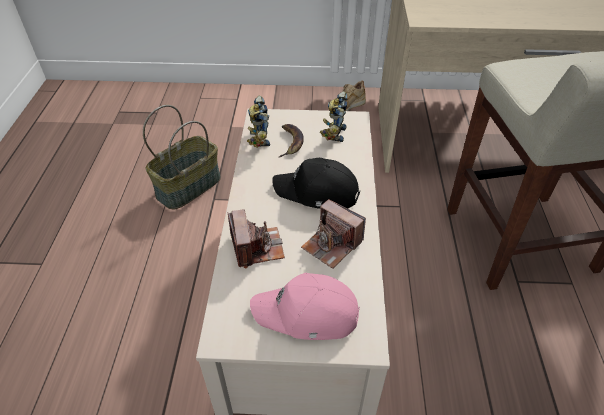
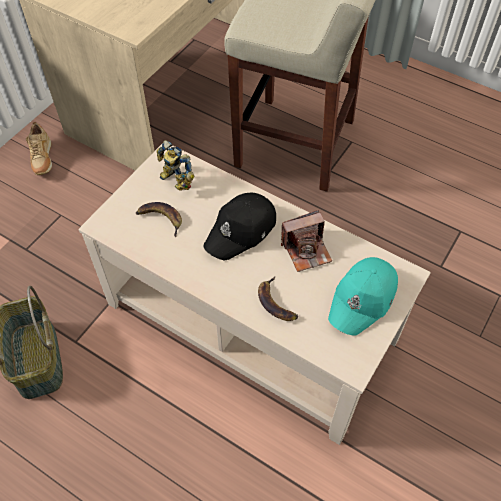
camera: 60 degrees left, 10 degrees up
(257, 139) = (136, 242): toy robot -> none
(257, 247) = (276, 303): camera -> banana
(307, 314) = (363, 299): pink cap -> turquoise cap

